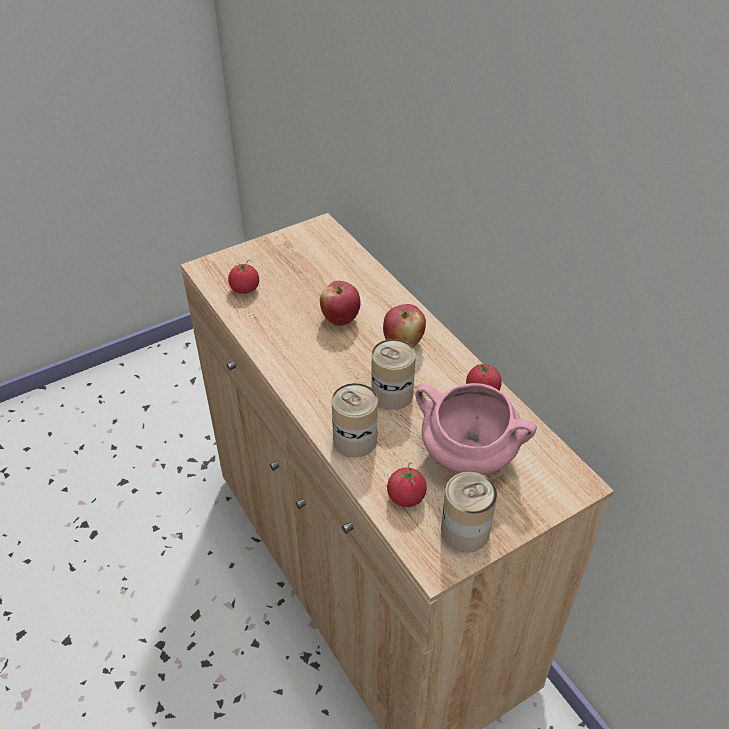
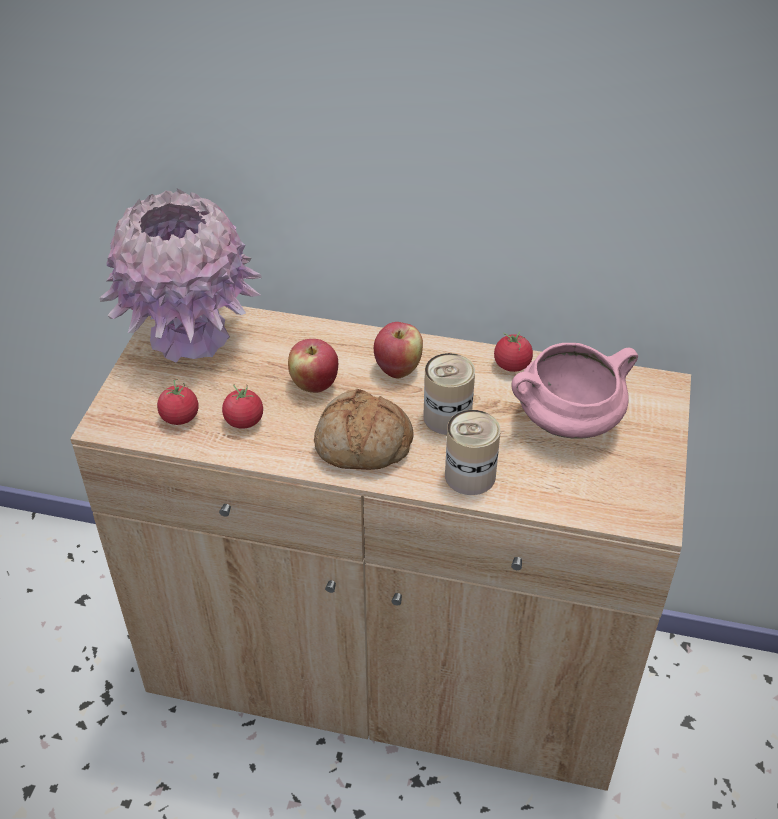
camera: 45 degrees left, 0 degrees up
(311, 246) = (189, 335): none -> pink vase
(317, 374) = (362, 445): none -> bread
(406, 497) = (568, 488): tomato -> tomato (244, 421)
(465, 531) = (640, 479): can -> none

